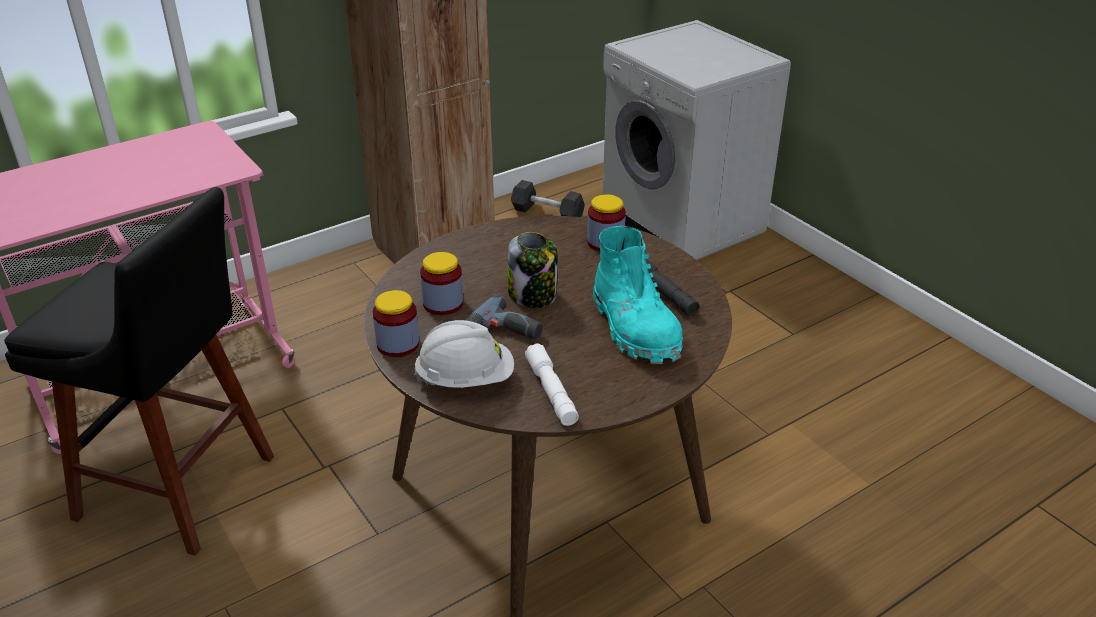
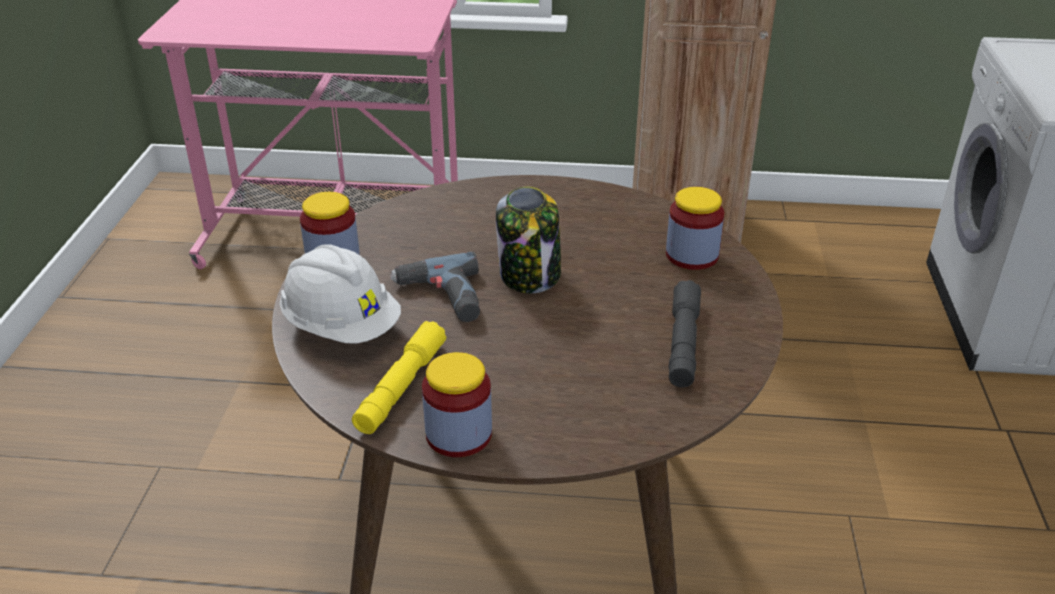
camera: 40 degrees right, 0 degrees up
(180, 490) = (239, 345): black stool -> none
(443, 303) = (429, 241): jar -> jar (458, 434)
(547, 213) = (853, 241): black dumbbell -> none
(551, 392) = (401, 387): white flashlight -> yellow flashlight
(635, 329) = (590, 367): turquoise boot -> none

